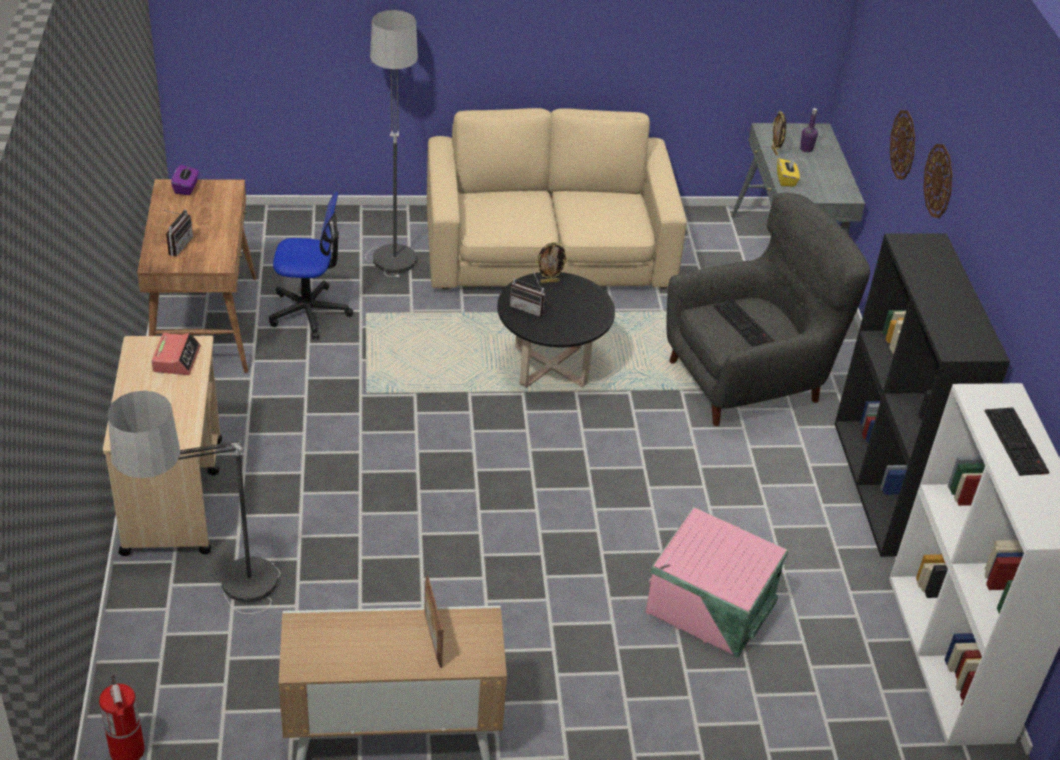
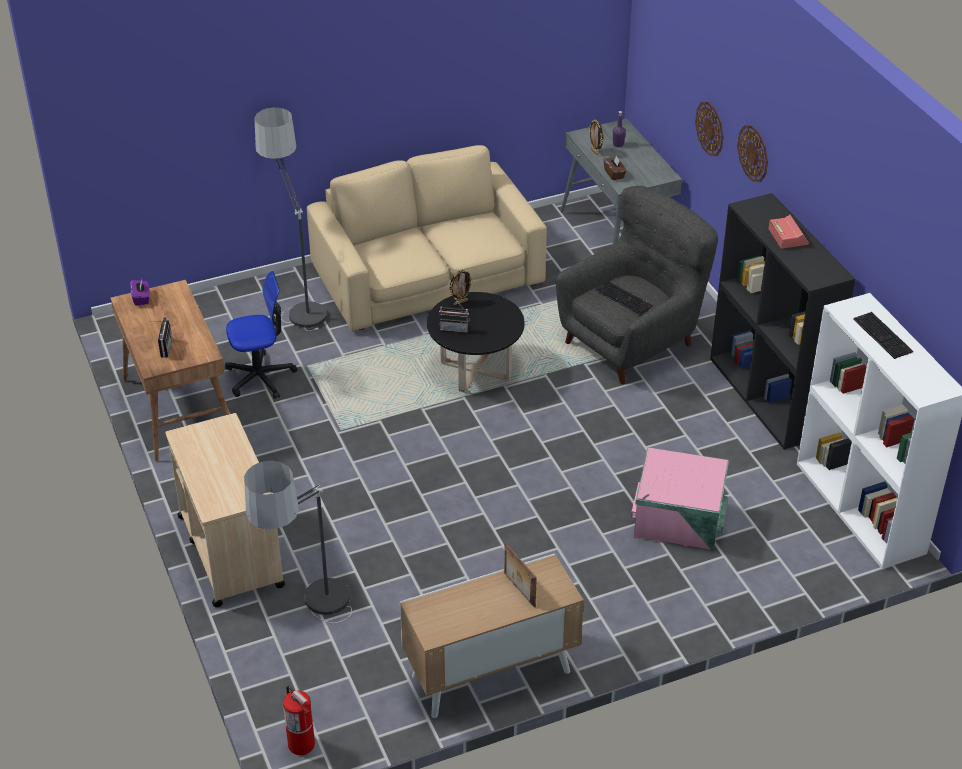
camera: 15 degrees left, 0 degrees up
(176, 359) = (218, 438): alarm clock -> alarm clock (787, 237)
(786, 180) = (614, 174): yellow tissue box -> brown tissue box

